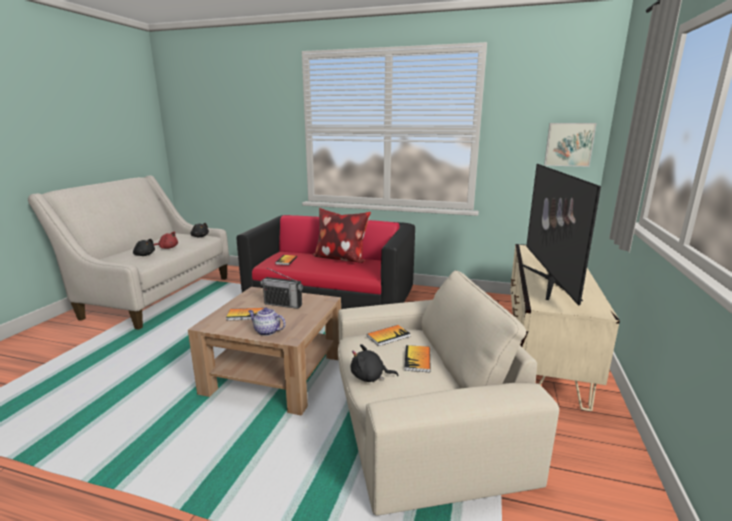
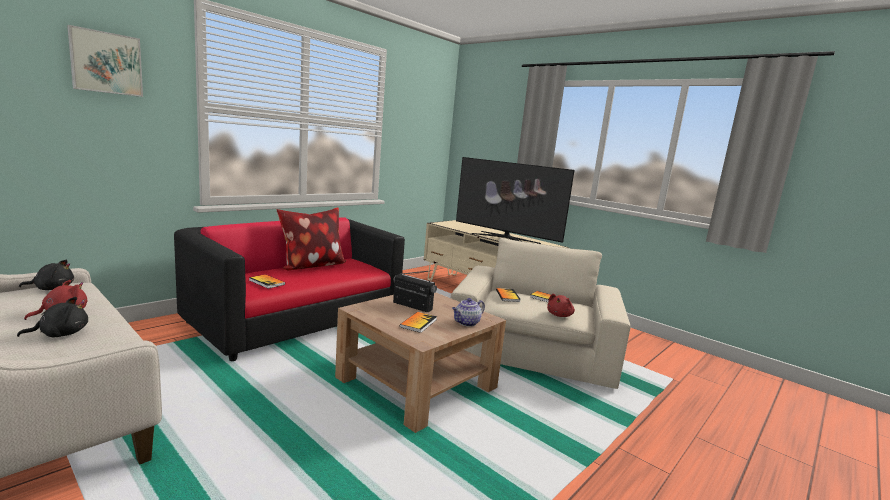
camera: 65 degrees left, 5 degrees down
(283, 304) = (412, 306): radio -> radio turned 105 degrees counterclockwise
(370, 377) = (560, 315): black plush toy -> red plush toy
(569, 144) = (433, 142): picture -> picture (106, 63)

